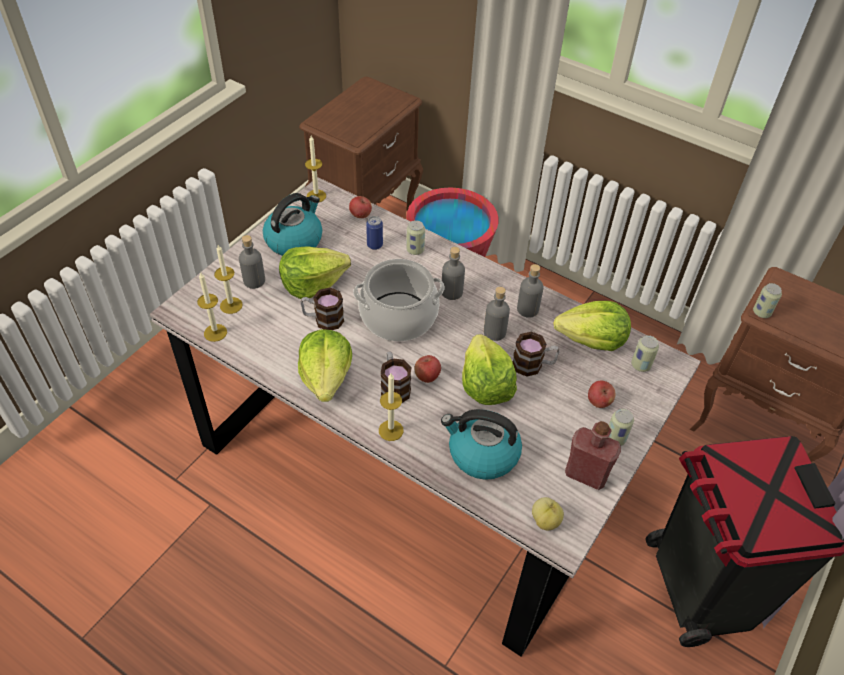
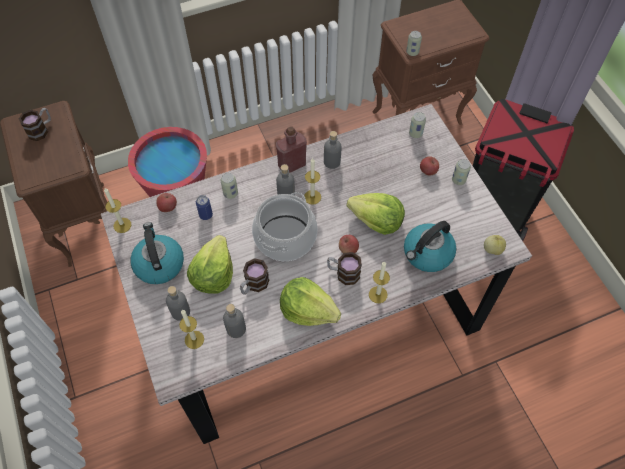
camera: 55 degrees left, 10 degrees up
(215, 332) = (214, 363): candle -> candle (312, 197)
(494, 332) = (338, 191): grey bottle -> grey bottle (236, 329)
(533, 365) = (378, 186): mug -> mug (41, 130)
(586, 474) = (474, 210): red bottle -> red bottle (292, 165)
(592, 340) = (380, 145): lettuce -> none

